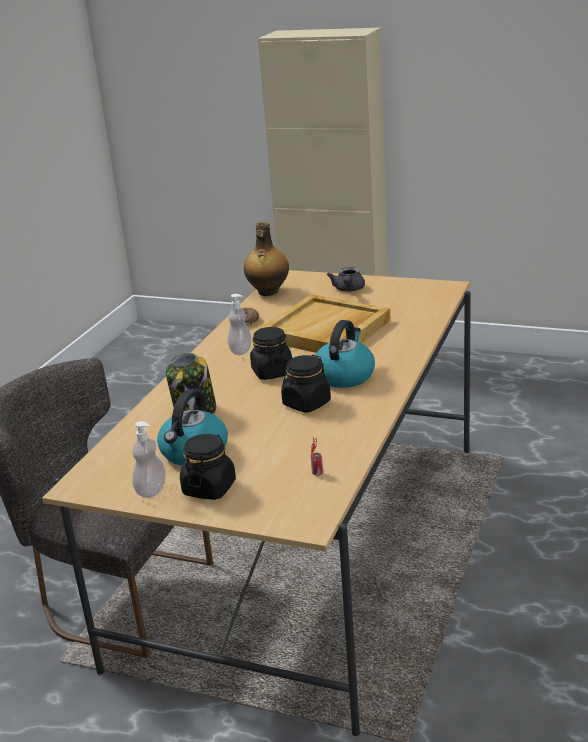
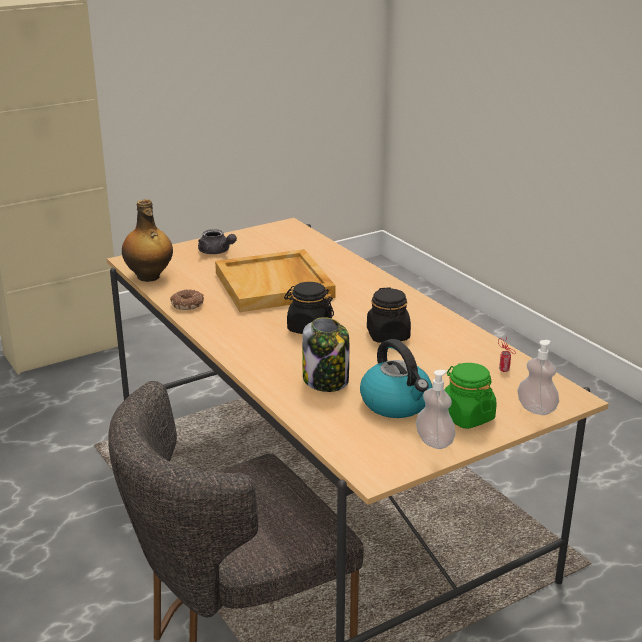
camera: 55 degrees left, 0 degrees up
(209, 488) = (466, 416): black jar -> green jar
(240, 351) = (243, 325): soap dispenser -> soap dispenser (536, 409)
(344, 375) = (366, 307): kettle -> none

